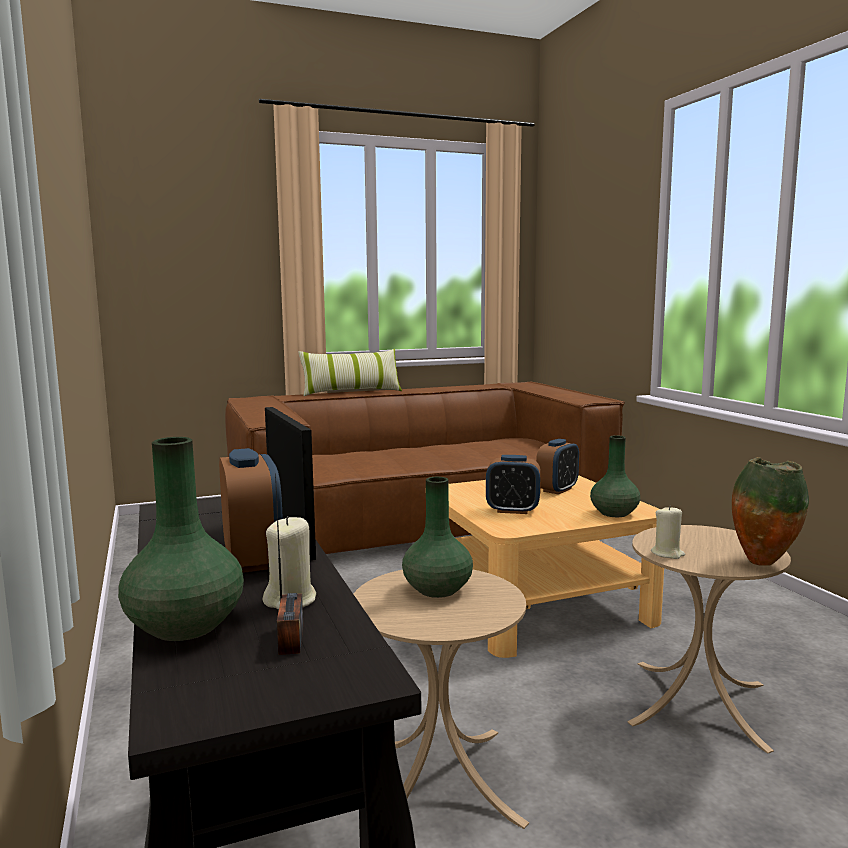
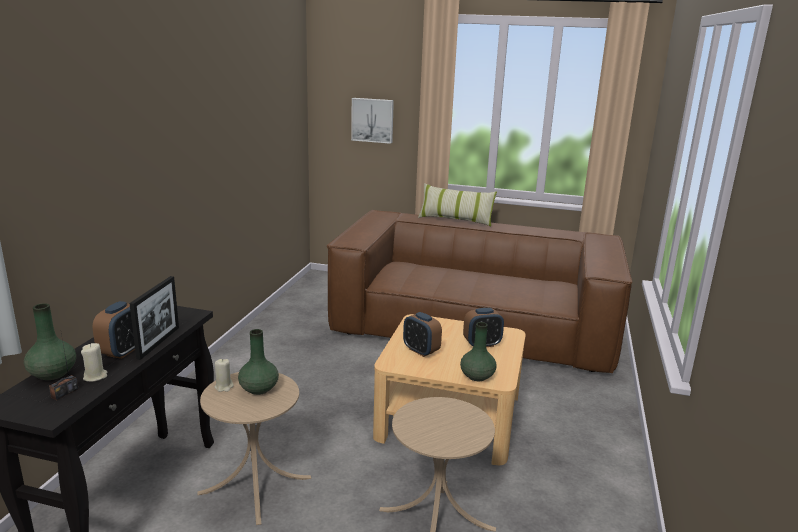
camera: 35 degrees right, 10 degrees up
(205, 274) = (372, 120): none -> picture
(667, 554) = (409, 418): beige candle -> beige candle (224, 387)
(763, 563) = (448, 448): vase -> none

